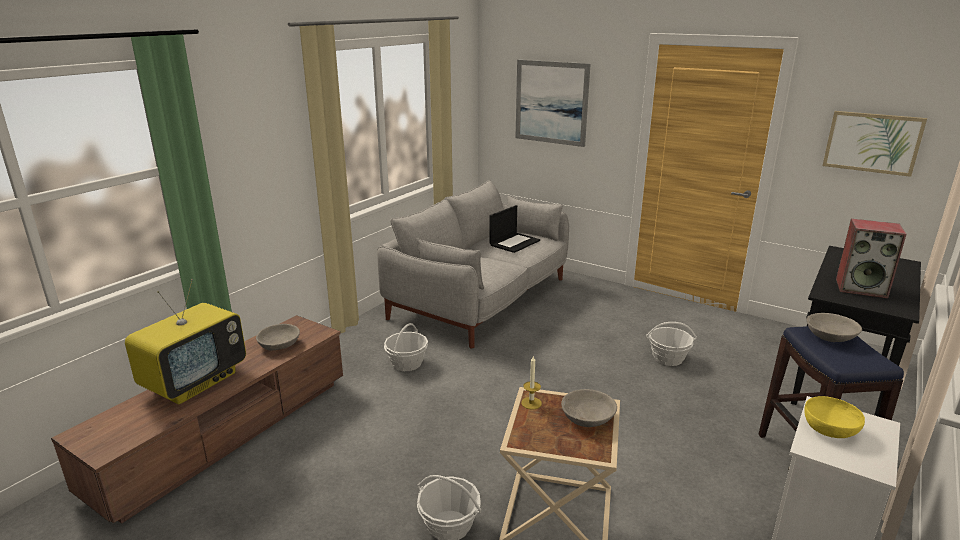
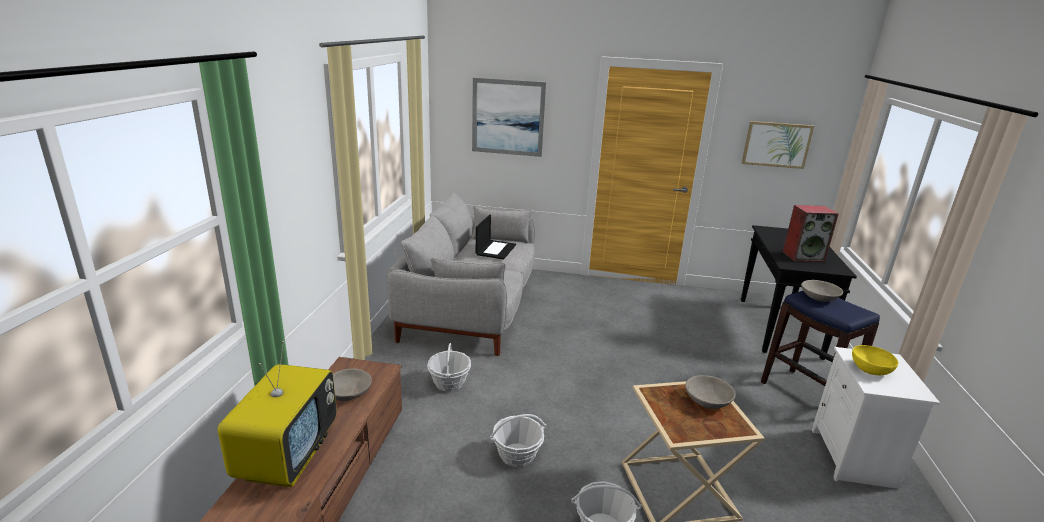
camera: 25 degrees left, 0 degrees up
(531, 403) = (655, 398): candle -> none
(668, 358) = (658, 333): basket -> basket (517, 455)

